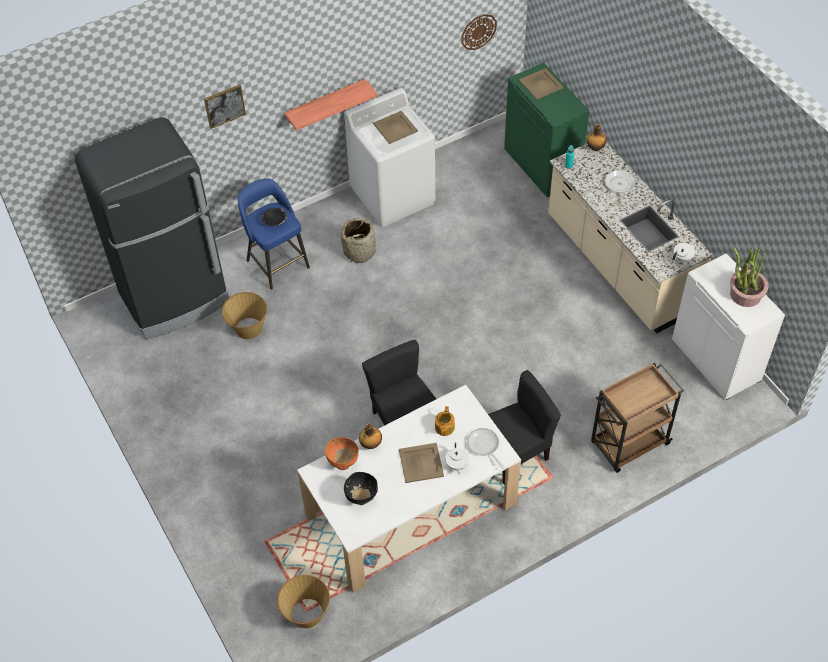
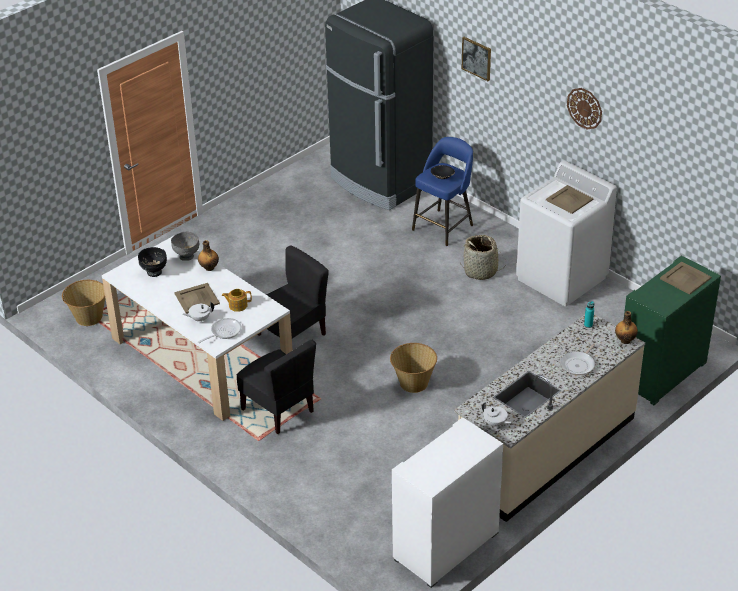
camera: 75 degrees right, 15 degrees down
(248, 328) = (363, 227): basket -> basket (413, 382)
(326, 104) = (552, 138): shelf -> none
(343, 462) = (187, 257): orange bowl -> grey bowl
(478, 31) = (701, 199): wall clock -> wall clock (584, 108)
(619, 185) = (578, 364): frying pan -> frying pan turned 135 degrees clockwise
(628, 444) = (312, 489): brown cart -> none
(745, 294) = (448, 463): potted plant -> none

